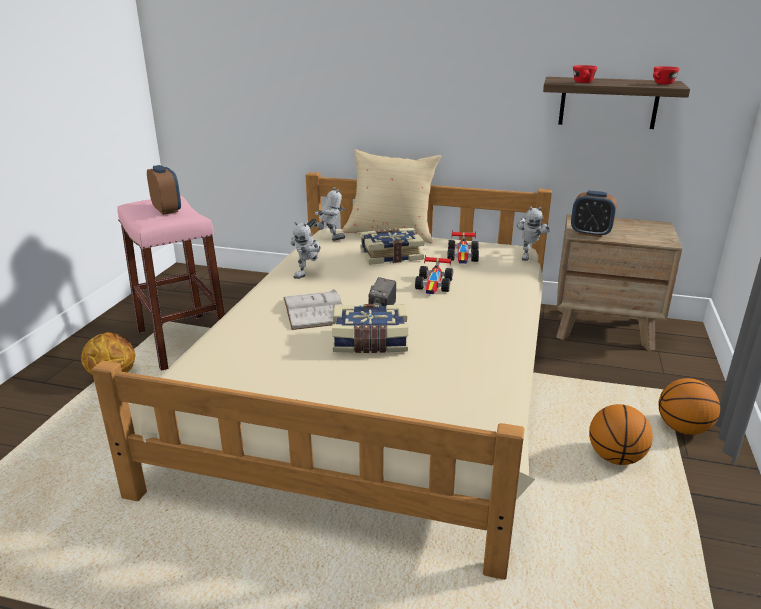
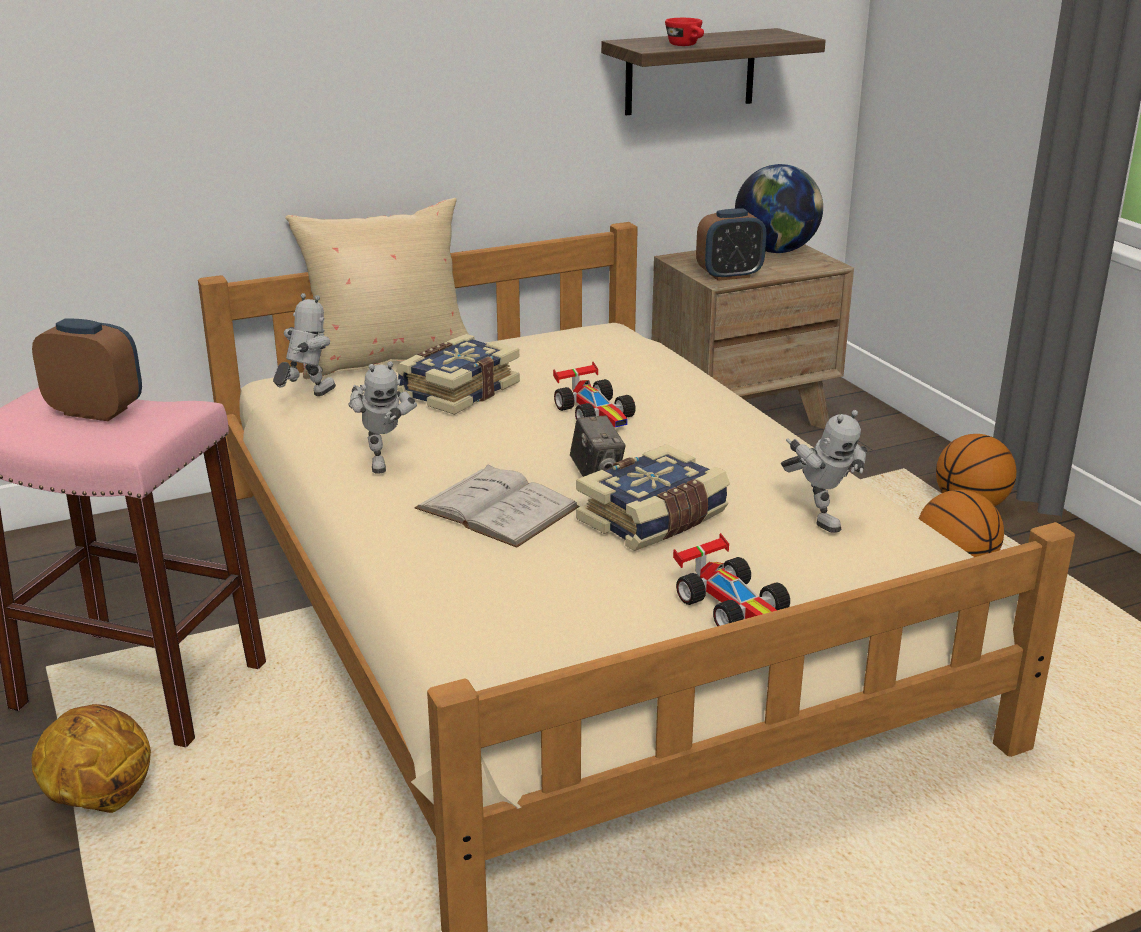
camera: 40 degrees left, 0 degrees up
(463, 256) = (562, 360): toy car -> toy car (734, 606)
(528, 256) = (642, 335): toy robot -> toy robot (818, 517)
(646, 227) = (775, 251): none -> globe
(661, 84) = (776, 36): red cup -> none

